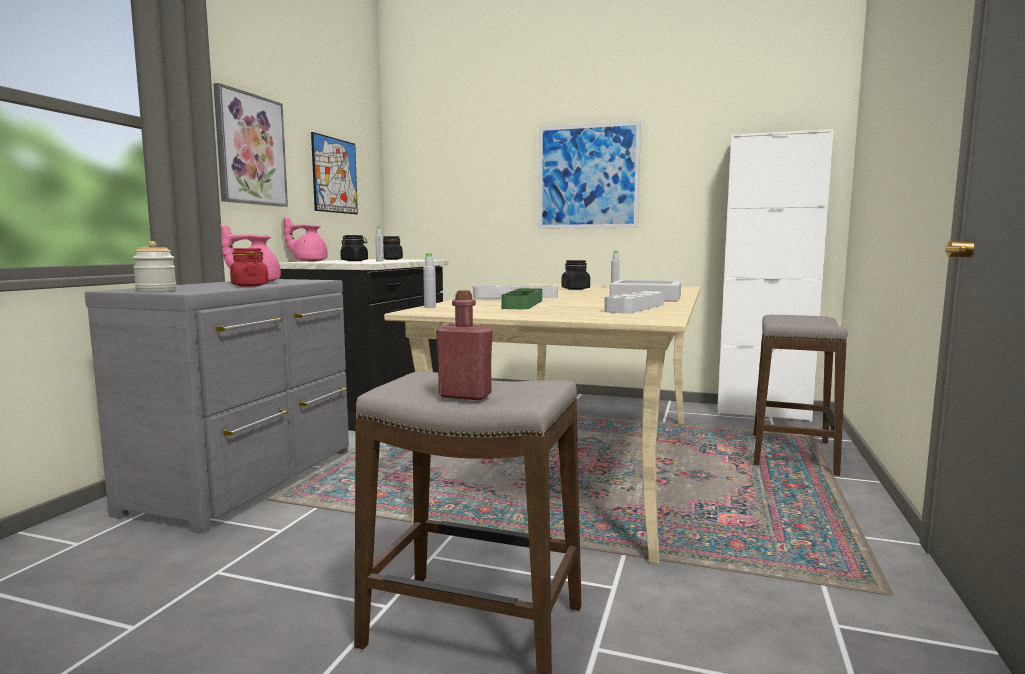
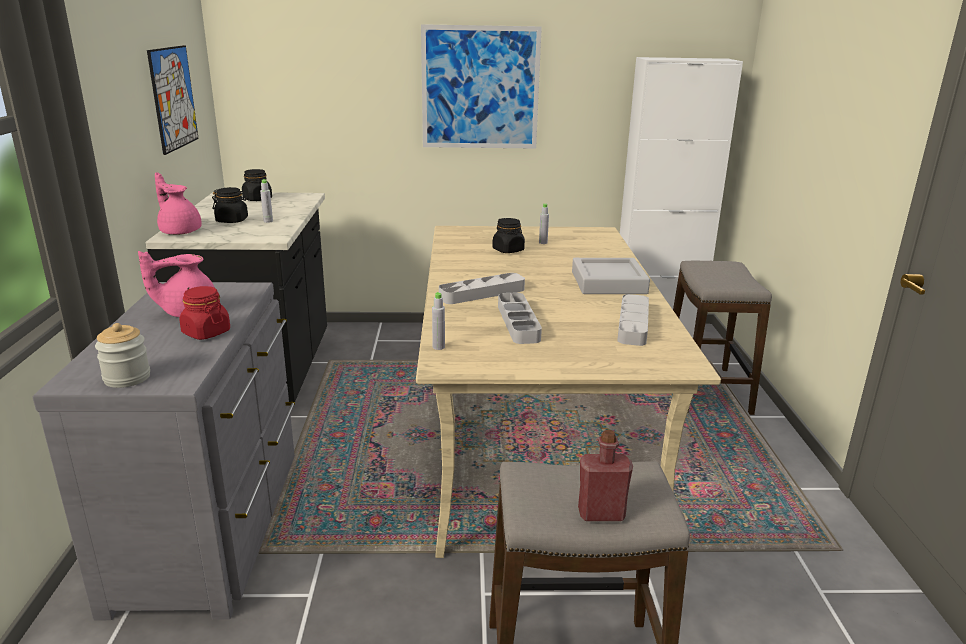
camera: 20 degrees left, 15 degrees up
(250, 150) = (100, 106): picture -> none
(309, 261) = (180, 231): pink teapot -> pink teapot turned 60 degrees clockwise
(523, 304) = (518, 322): green tray -> grey tray

